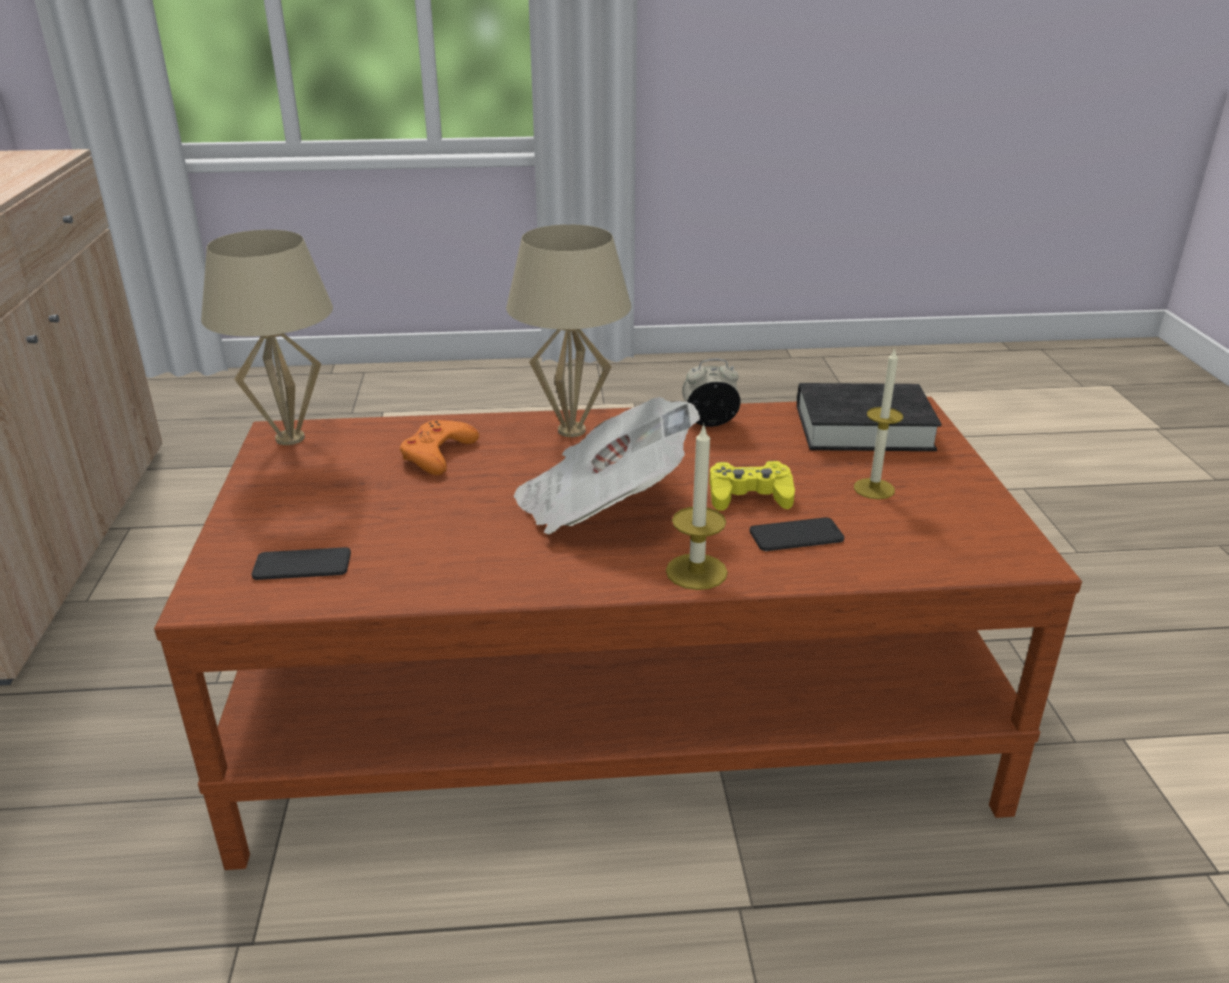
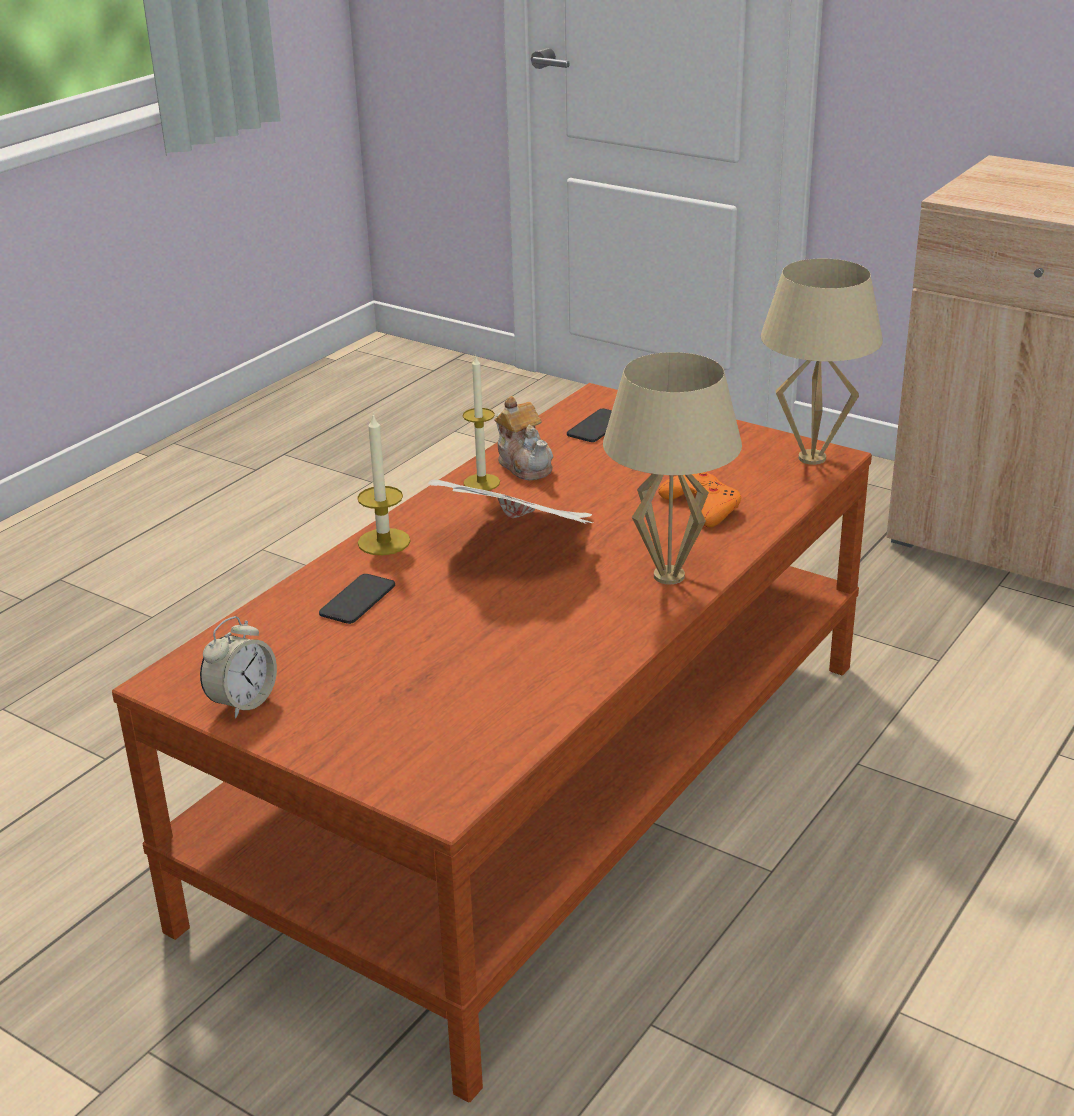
camera: 130 degrees right, 0 degrees up
(445, 568) = (525, 464): none -> teapot
(710, 422) = (589, 653): alarm clock -> alarm clock (243, 702)
(749, 495) = (438, 608): yellow game controller -> none
(863, 428) = (453, 738): black book -> none
(874, 489) = (354, 673): candle -> candle (481, 482)

